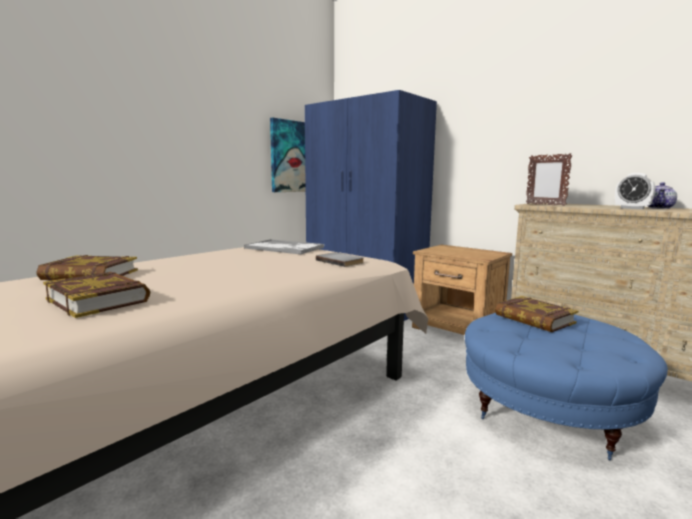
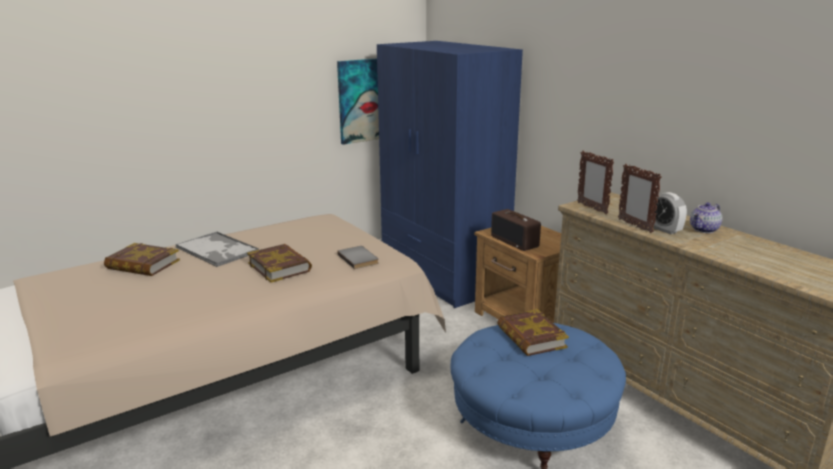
camera: 15 degrees right, 10 degrees up
(98, 300) = (140, 300): book -> book (280, 267)
(285, 248) = (326, 228): tray -> tray (217, 250)
(455, 254) = (515, 241): none -> radio
(603, 208) = (634, 226): none -> picture frame

